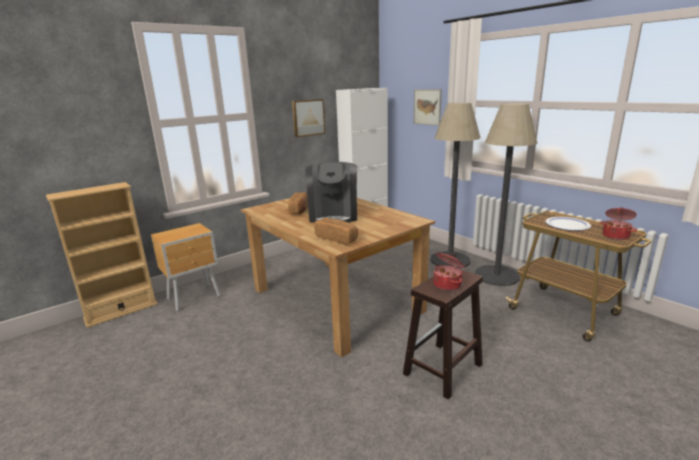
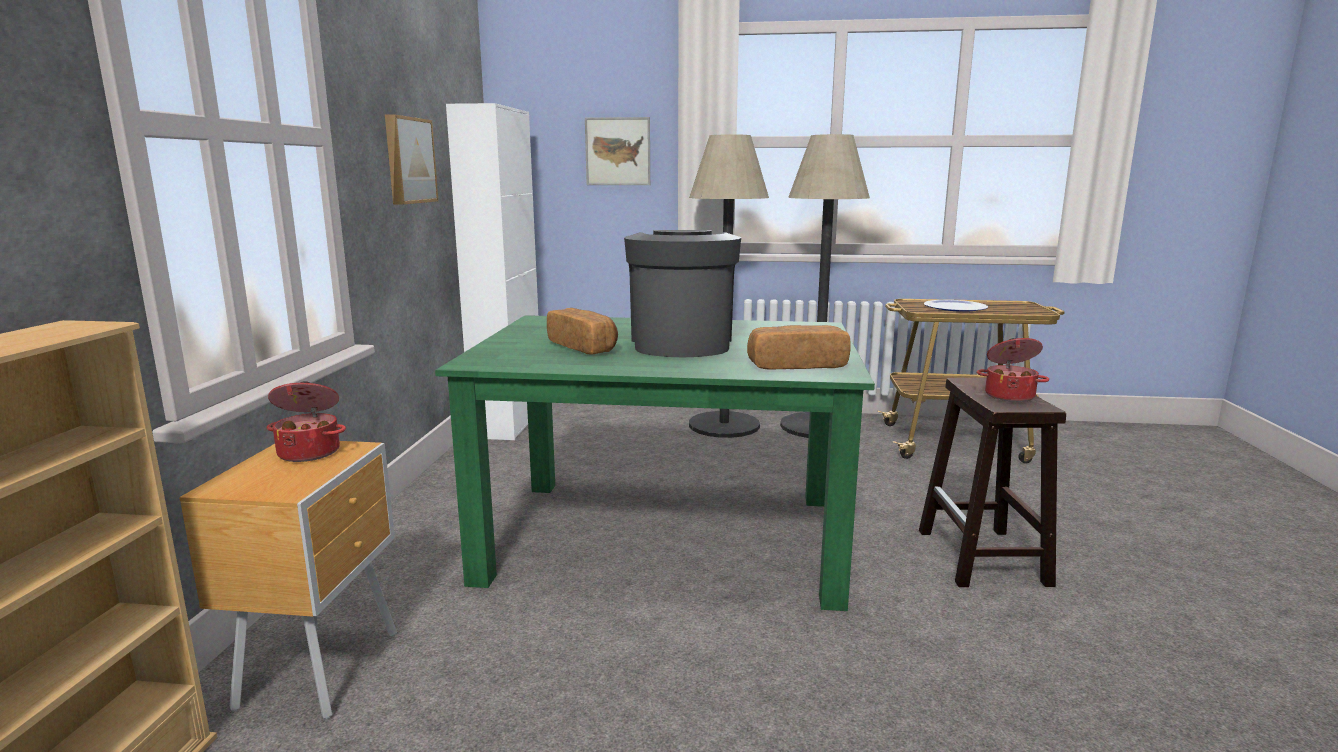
camera: 45 degrees left, 5 degrees down
(333, 216) = (681, 343): coffee machine -> coffee machine turned 135 degrees counterclockwise
(334, 300) = (663, 538): brown dining table -> green dining table
(616, 236) = (1022, 309): cooking pot -> cooking pot (310, 452)

